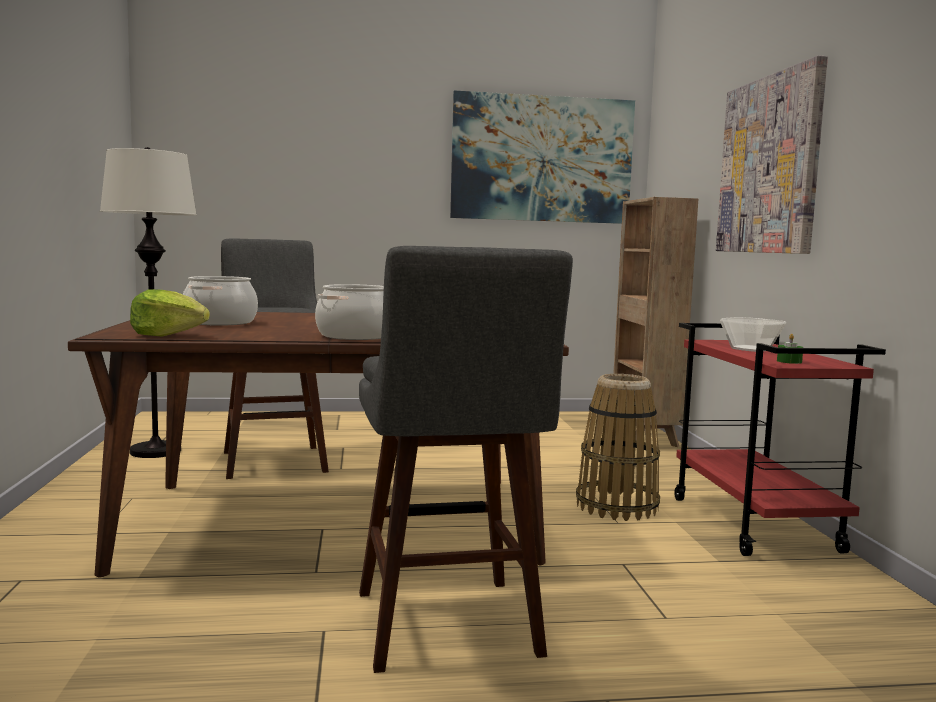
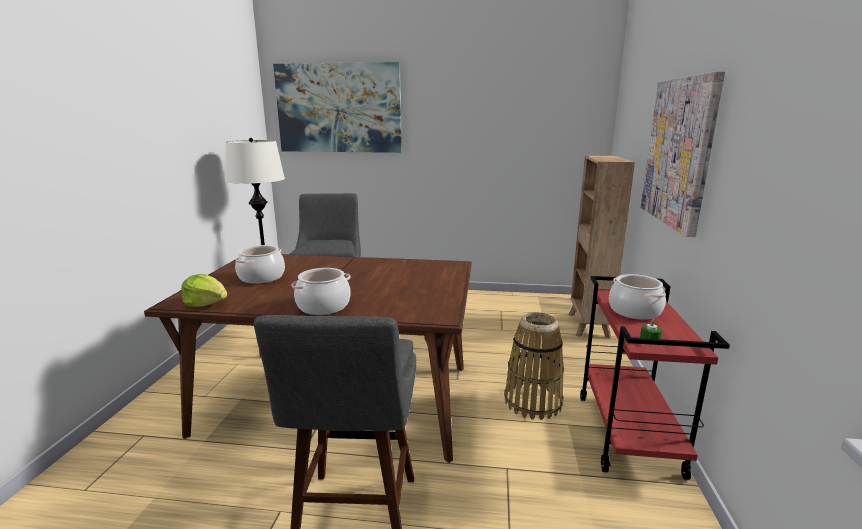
camera: 15 degrees right, 10 degrees up
(542, 159) = (532, 118): picture -> picture (339, 108)
(751, 349) = (635, 311): bowl -> cooking pot

